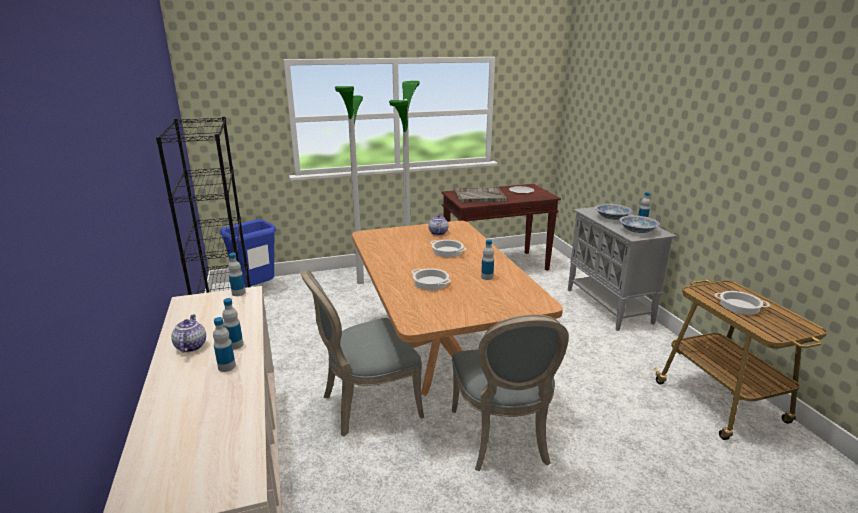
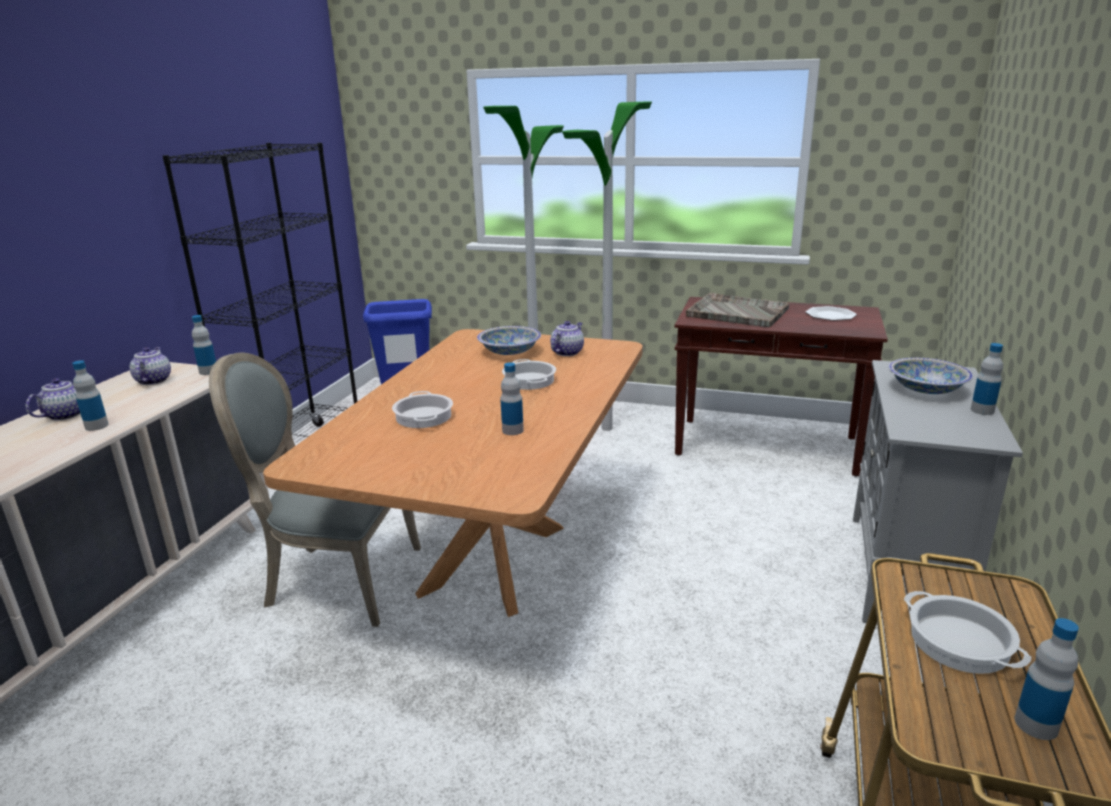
camera: 35 degrees right, 0 degrees up
(208, 308) = (153, 380): none -> teapot
(226, 366) = (47, 446): bottle -> bottle (1036, 724)
(503, 438) = (435, 708): grey chair -> none
(637, 231) = (938, 423): bowl -> bowl (509, 352)

